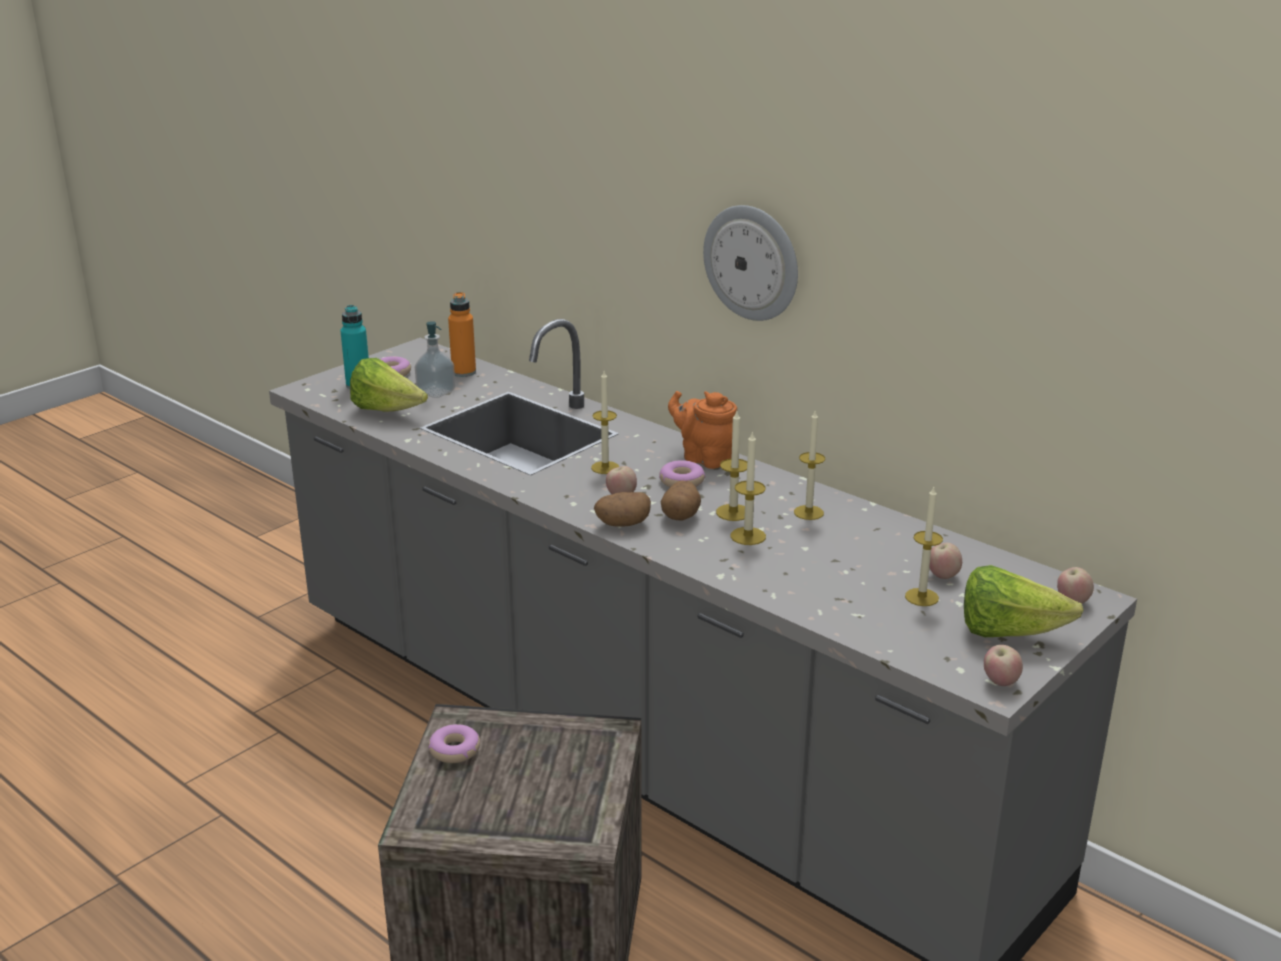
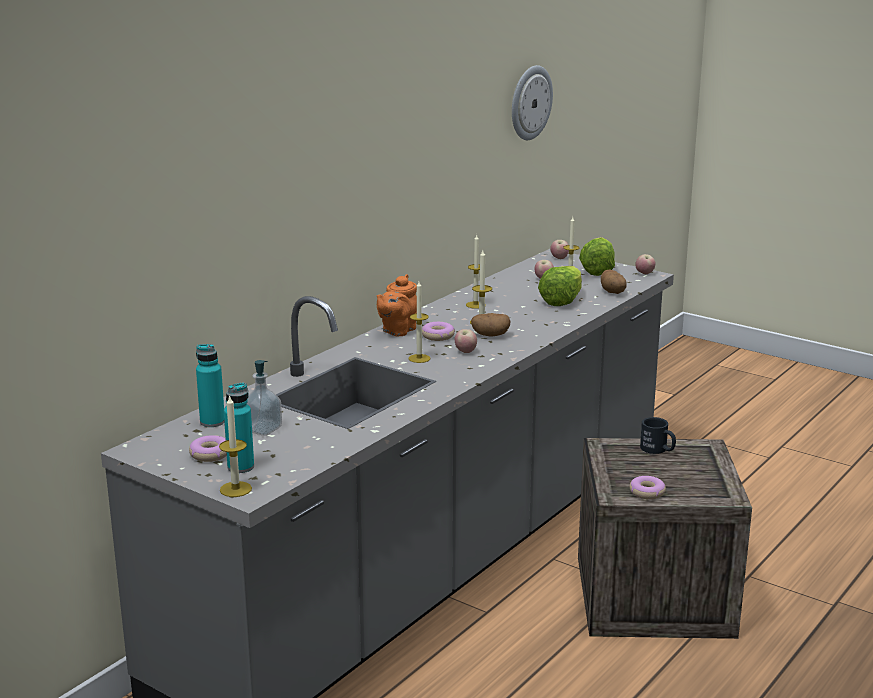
camera: 95 degrees left, 5 degrees down
(387, 410) = (308, 446): lettuce -> lettuce (562, 301)
(464, 372) = (212, 422): orange bottle -> turquoise bottle
(586, 782) = (658, 450): none -> black mug
(622, 524) = (508, 350): potato -> potato (613, 292)
(748, 536) = (513, 318): candle -> candle (235, 489)
(752, 262) = (377, 179): wall clock -> wall clock (530, 102)

